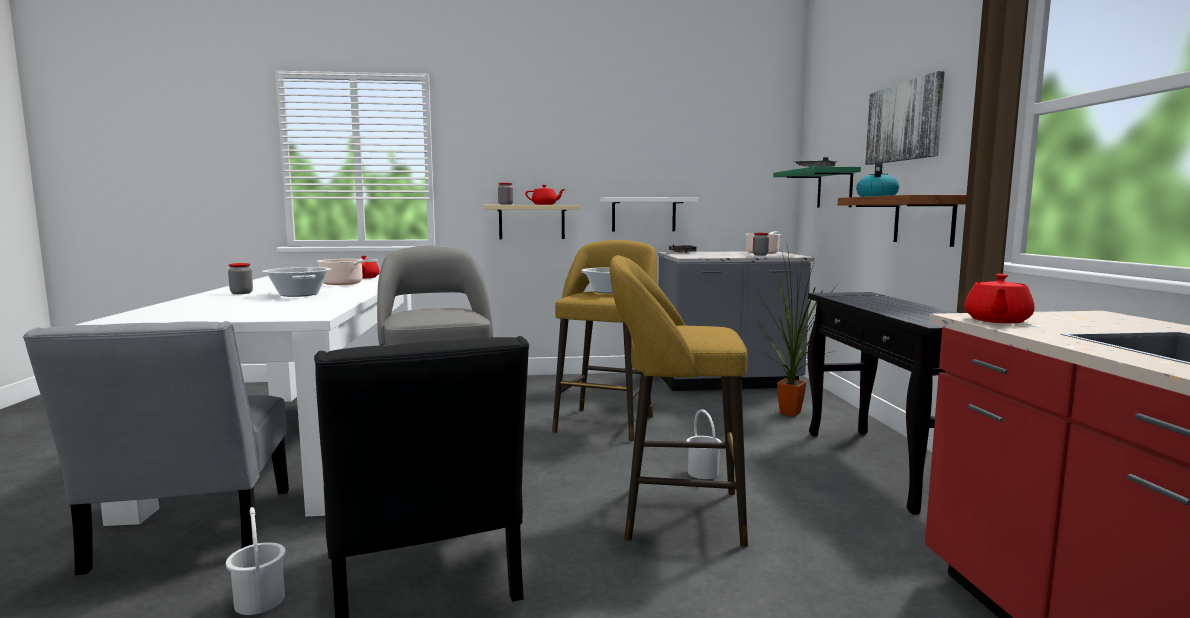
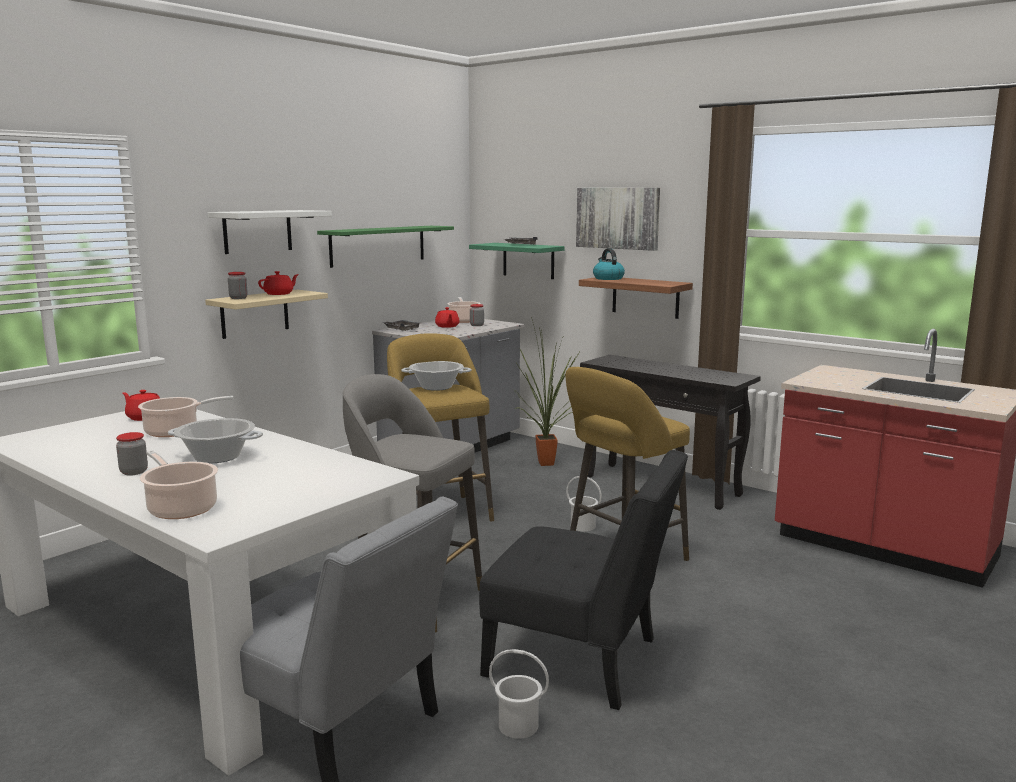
camera: 45 degrees left, 5 degrees up
(170, 308) = (180, 508): none -> cooking pot
(643, 214) = (357, 292): white shelf -> white shelf (257, 231)
(672, 172) = (378, 245): none -> green shelf
(996, 320) = (819, 383): red teapot -> red teapot (447, 326)

